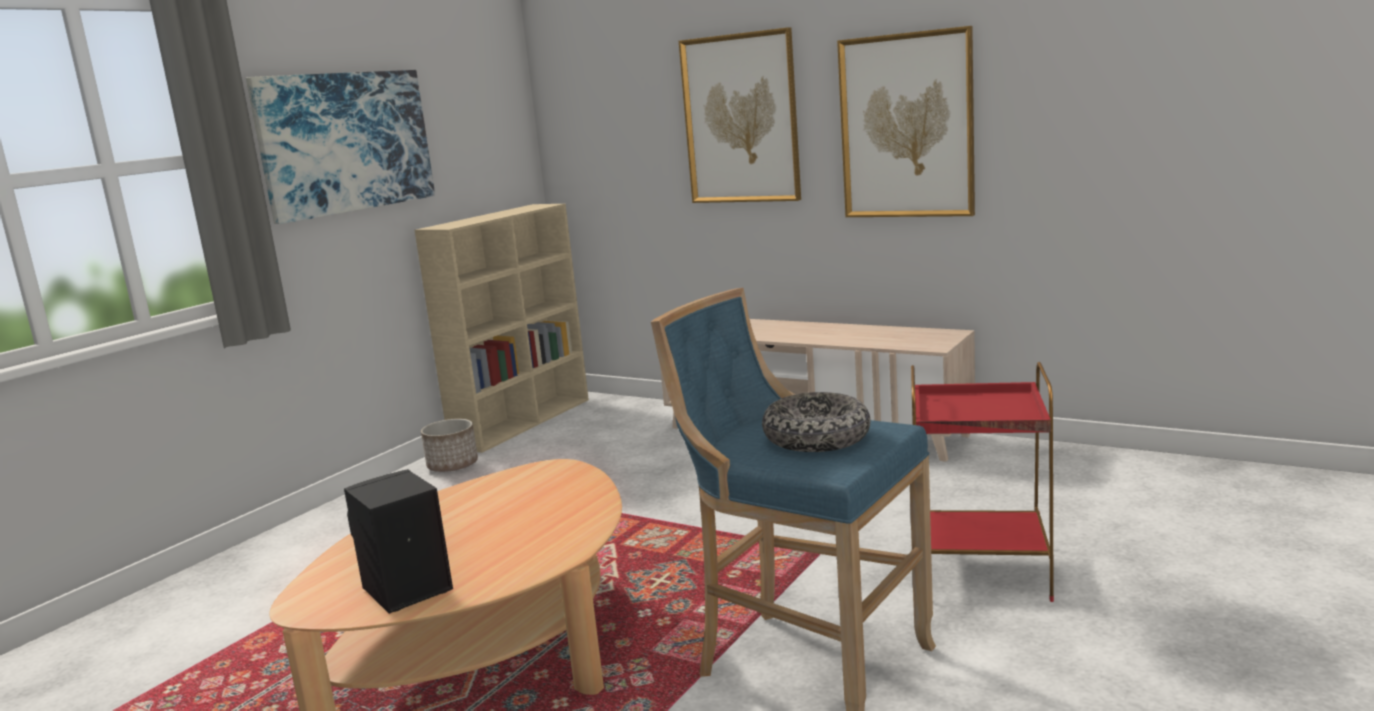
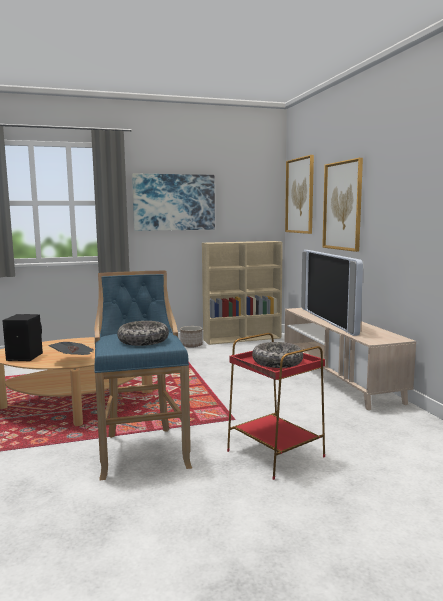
camera: 40 degrees right, 5 degrees down
(546, 549) = (74, 360): none -> newspaper
(786, 333) = (330, 320): none -> television
(906, 126) = (400, 214): picture -> picture (300, 195)
(982, 409) = (277, 362): none -> bowl

